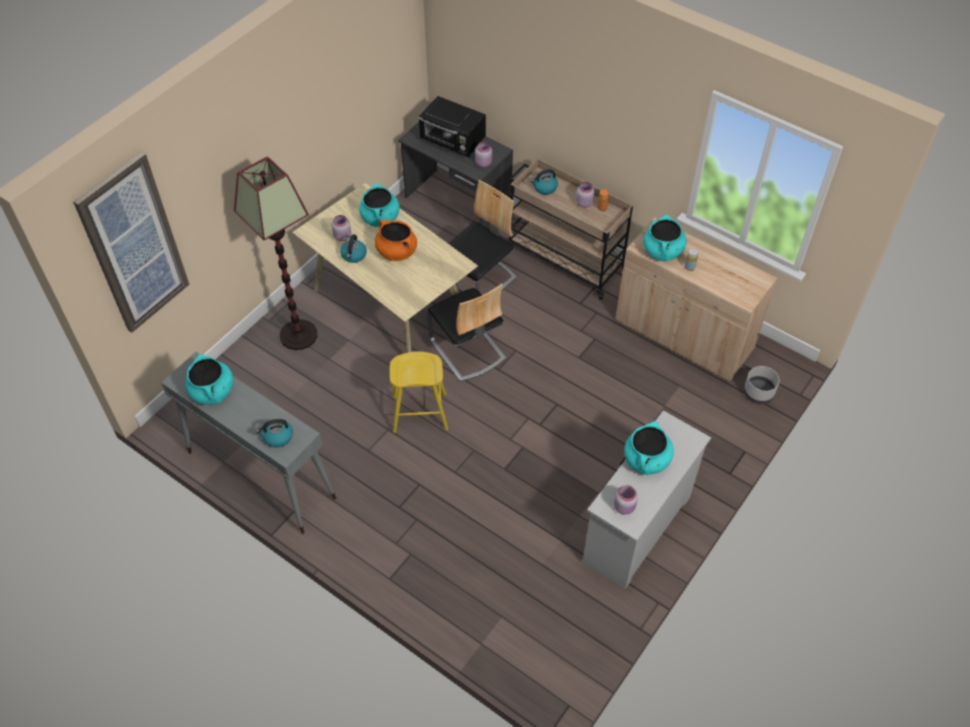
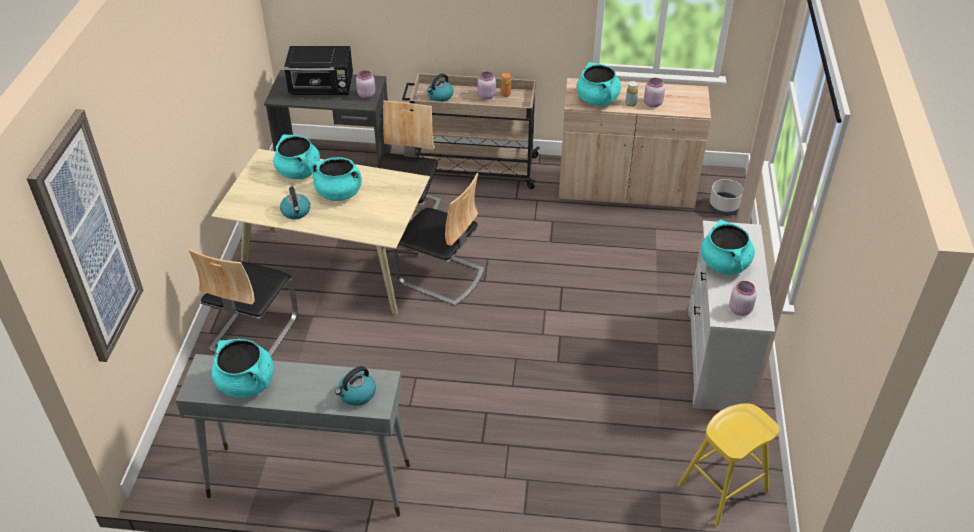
camera: 30 degrees left, 10 degrees down
(298, 335) = (253, 332): floor lamp -> chair
(342, 236) = (270, 200): pink jar -> pink jar (652, 103)
(396, 252) = (338, 193): orange cooking pot -> turquoise cooking pot
(419, 413) = (436, 349): yellow stool -> yellow stool (722, 488)

